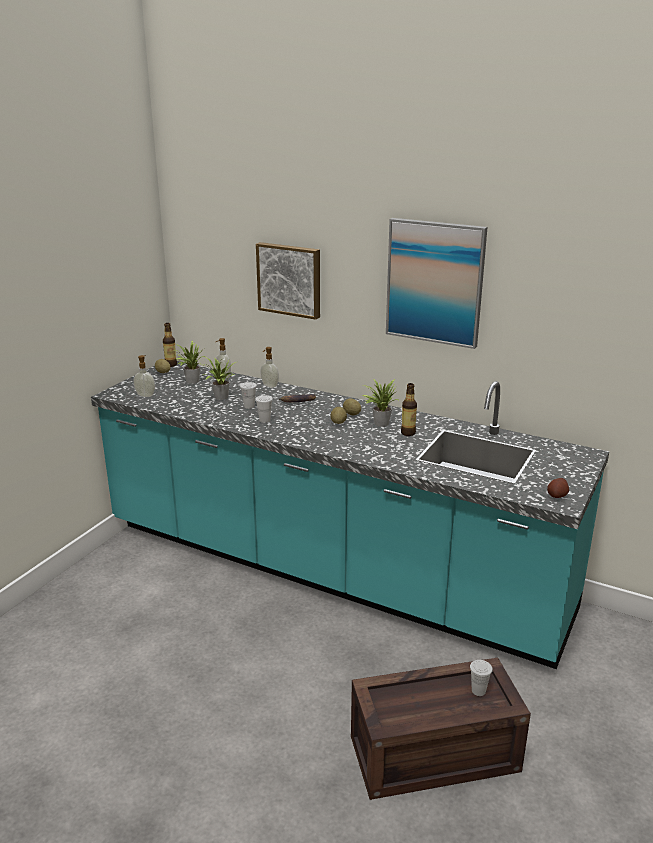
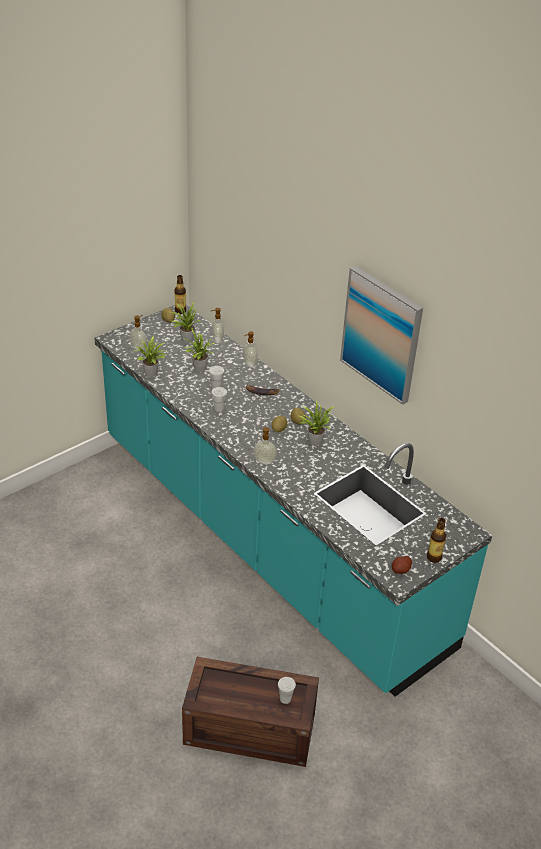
camera: 20 degrees right, 15 degrees up
(173, 410) = (152, 374): none -> potted plant
(290, 279) = (277, 279): picture -> none
(345, 448) = (264, 462): none -> soap dispenser
(408, 433) = (330, 460): bottle -> bottle (434, 557)

